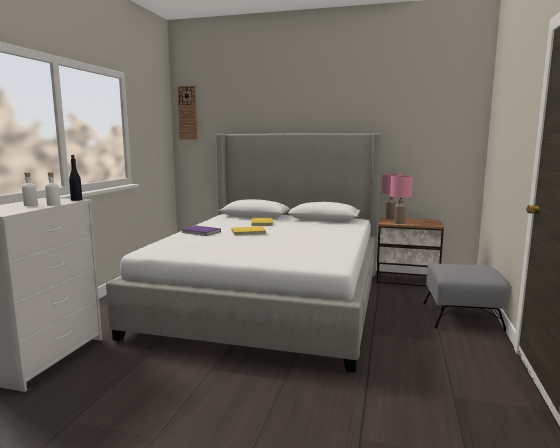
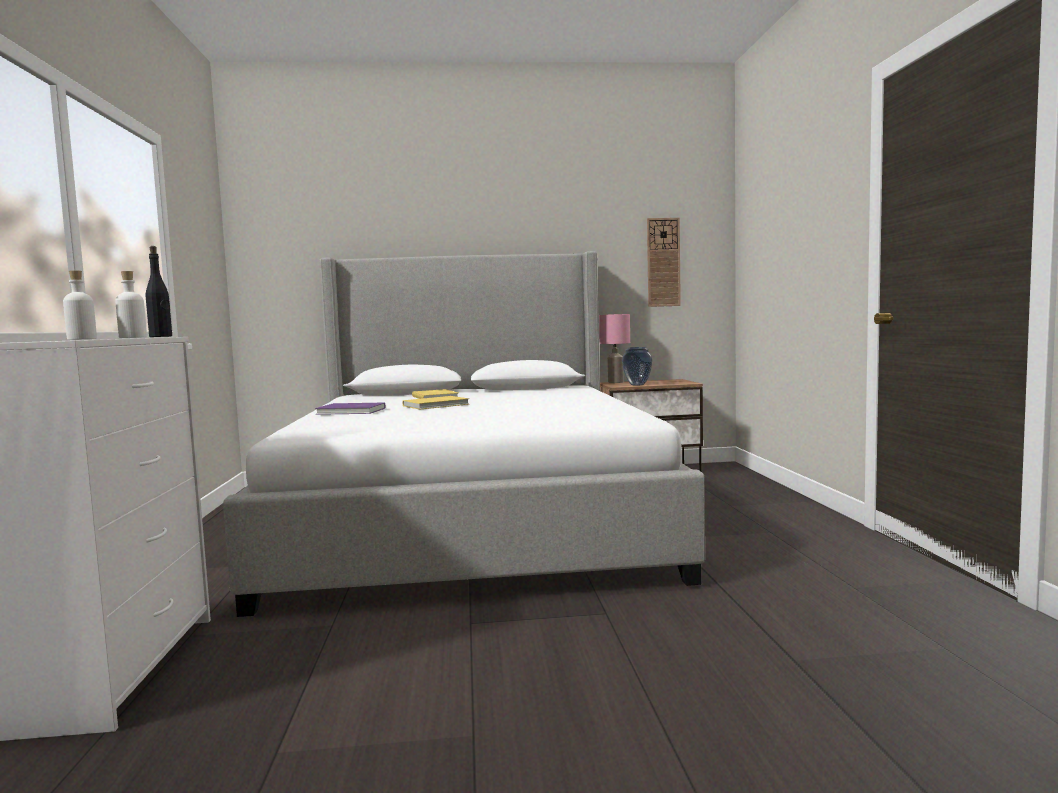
camera: 20 degrees left, 5 degrees down
(187, 113) = (256, 225): wall clock -> wall clock (663, 262)
(399, 223) = (637, 384): pink table lamp -> vase
(462, 316) = (766, 502): grey ottoman -> none

